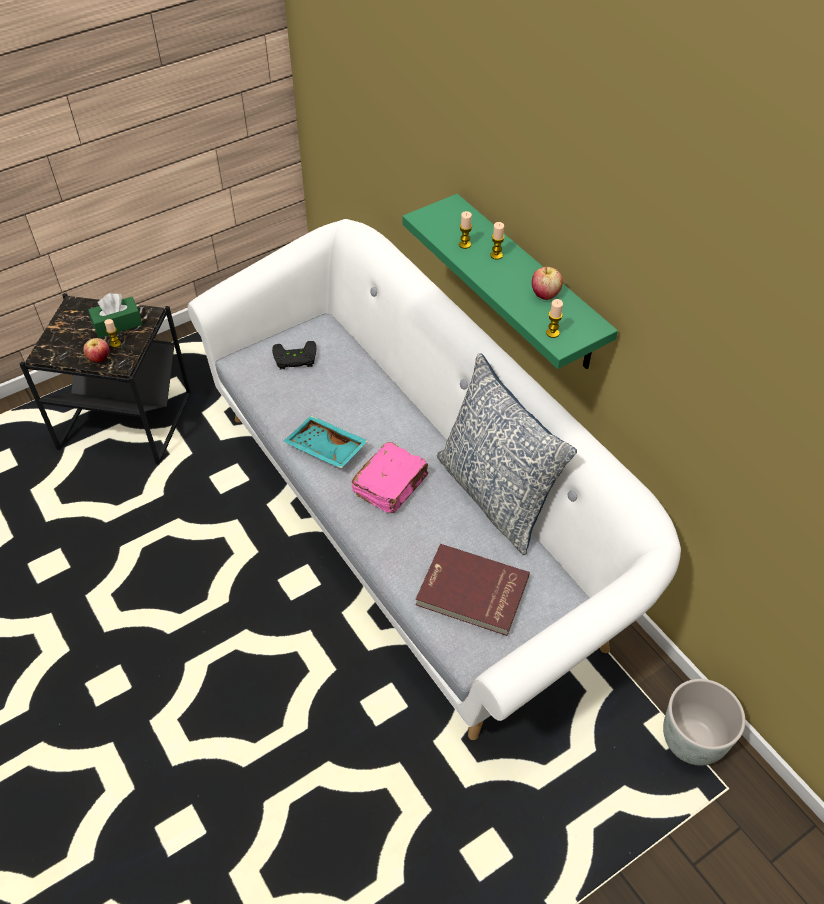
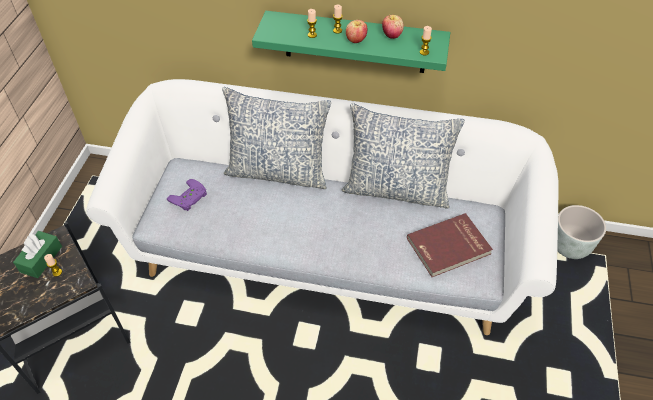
camera: 45 degrees left, 0 degrees up
(99, 359) = (57, 290): apple -> apple (356, 40)
(295, 359) = (190, 198): black game controller -> purple game controller
(325, 449) = (277, 235): turquoise tray -> none
(391, 485) = (340, 225): pink book -> none
(402, 391) = (278, 171): none -> pillow

